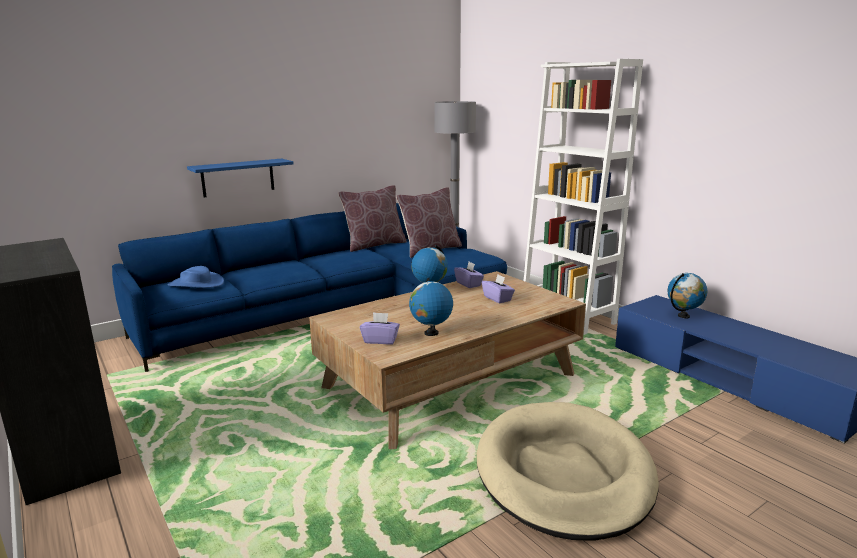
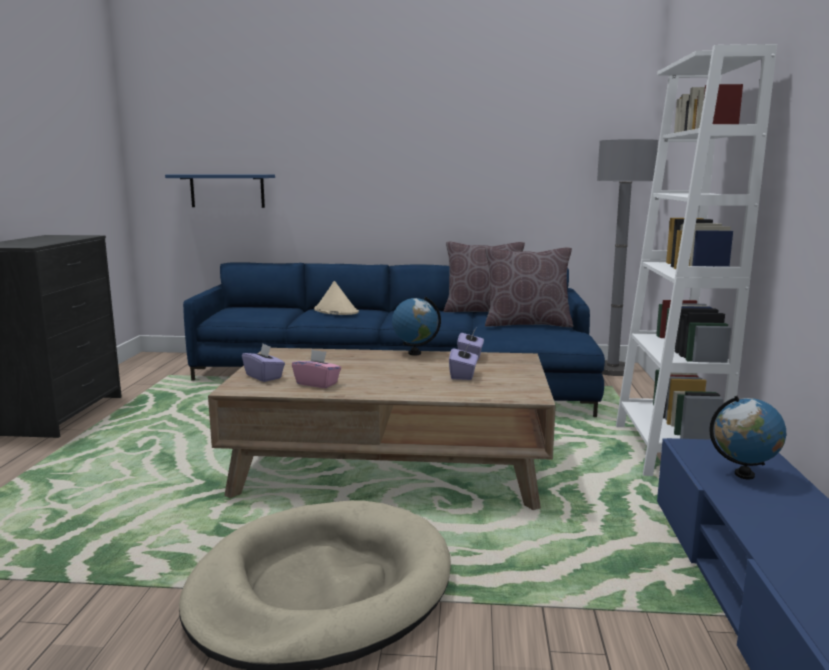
camera: 40 degrees right, 5 degrees down
(196, 284) = (260, 310): blue hat -> none
(238, 177) = (347, 215): blue shelf -> blue shelf (227, 191)
(270, 269) = (335, 311): none -> beige hat
(431, 333) = (317, 383): globe -> pink tissue box

